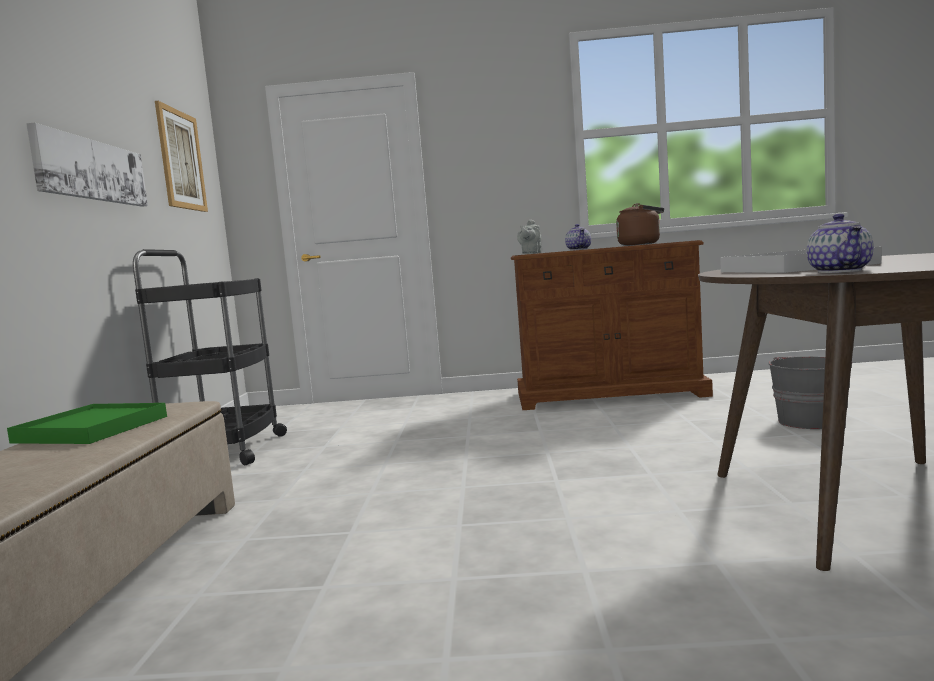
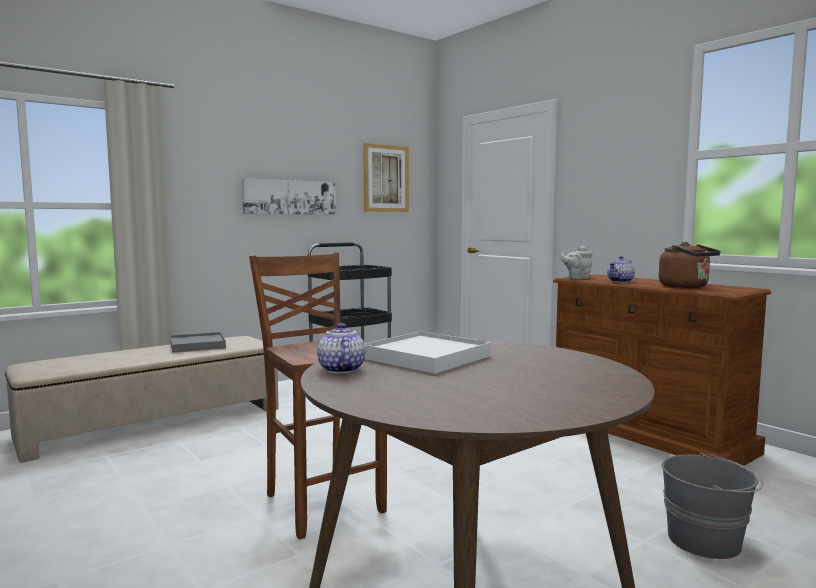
camera: 50 degrees right, 0 degrees up
(92, 429) = (198, 345): green tray -> grey tray
(590, 528) = (322, 503): none -> brown stool
(841, 271) = (340, 369): teapot -> teapot turned 105 degrees clockwise

